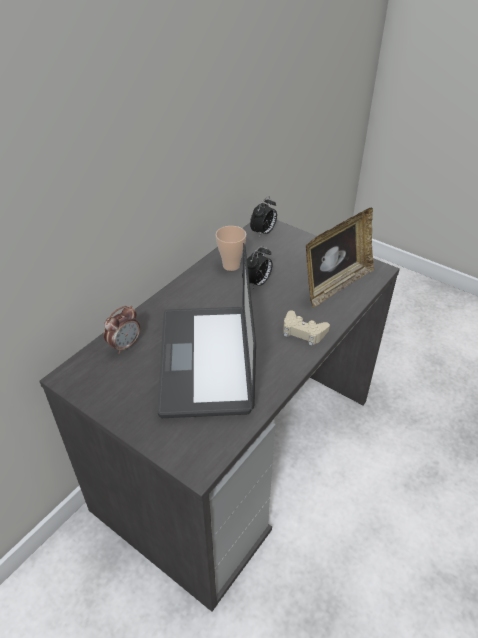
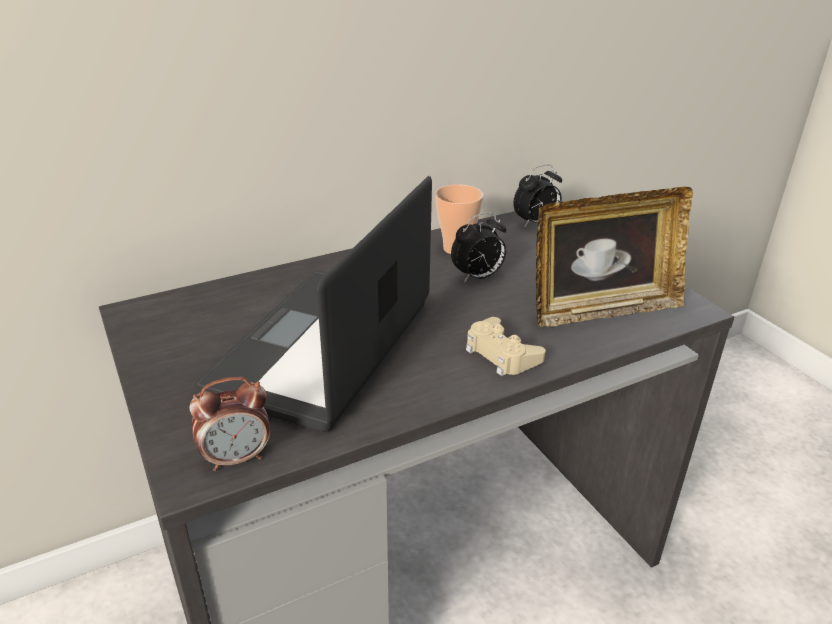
camera: 25 degrees right, 10 degrees down
(125, 345) = (234, 298): alarm clock -> alarm clock (237, 458)

